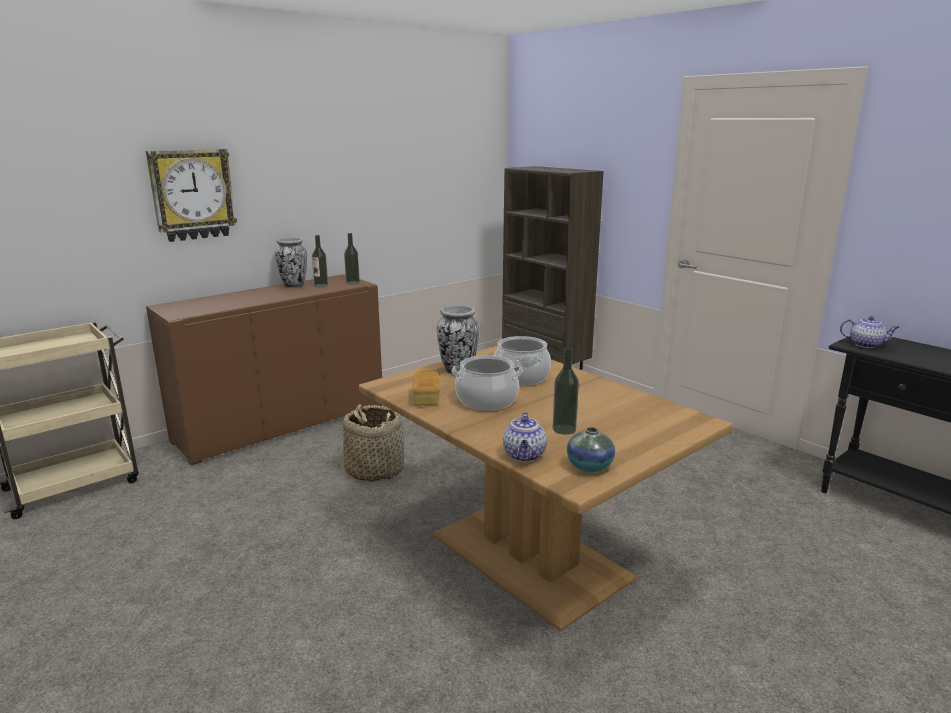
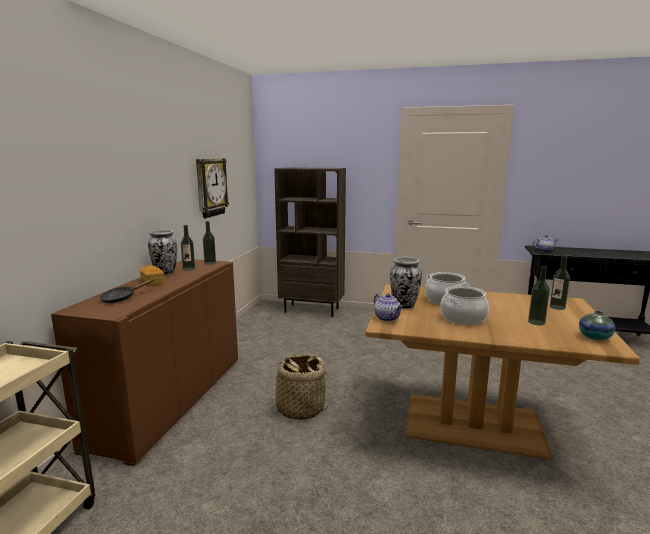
camera: 35 degrees left, 5 degrees down
(192, 194) = (83, 193): wall clock -> wall clock (210, 187)
(211, 303) = (122, 298): none -> black frying pan
(426, 398) = (430, 327): bread -> bread (152, 282)
(525, 455) = (558, 342): teapot -> teapot (387, 318)
(650, 422) = (557, 307): none -> bottle

